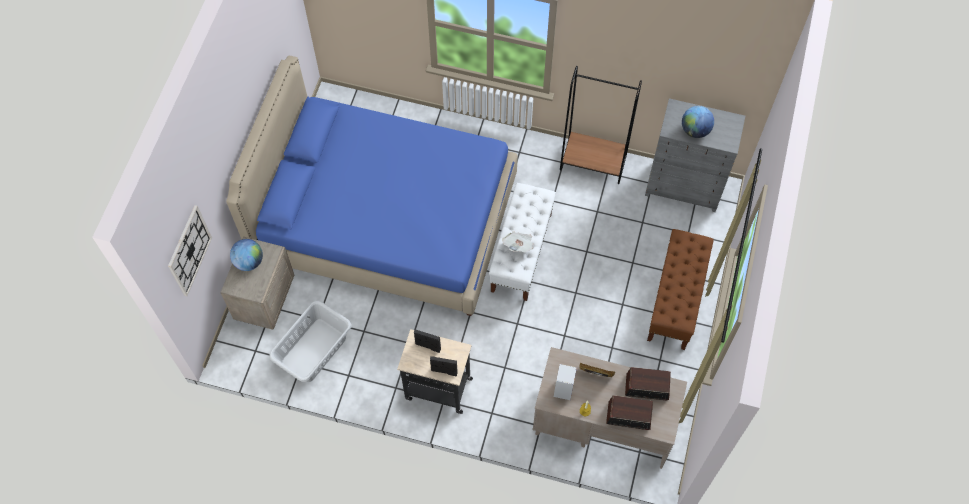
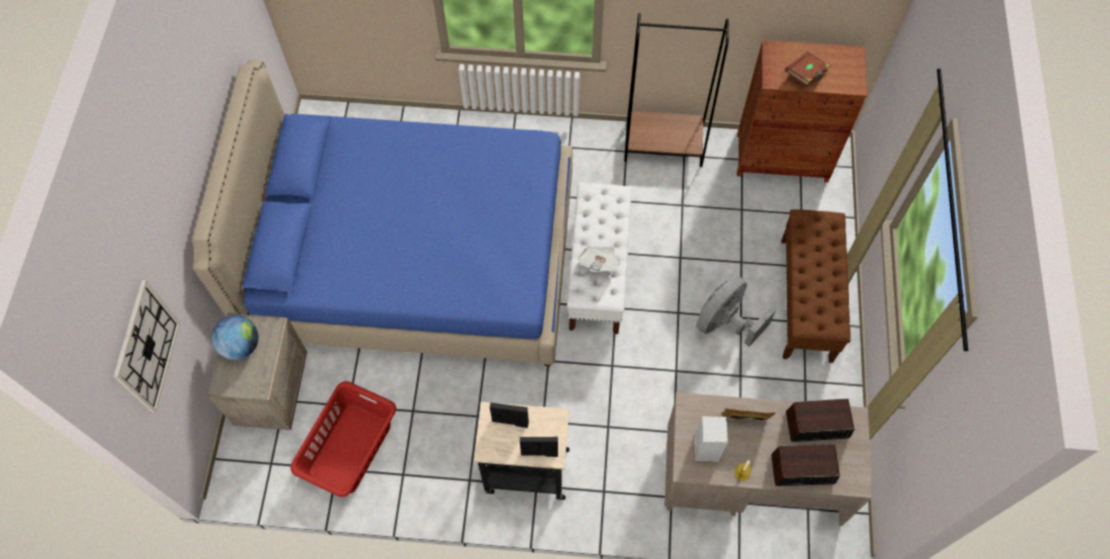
camera: 10 degrees left, 0 degrees up
(313, 350) = (349, 448): grey laundry basket -> red laundry basket
(609, 306) = (725, 322): none -> grey fan
(684, 188) = (783, 159): grey dresser -> brown dresser
(695, 130) = (806, 75): globe -> brown book

